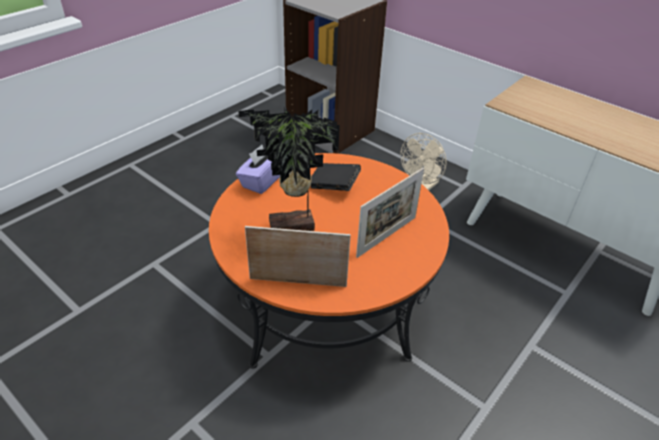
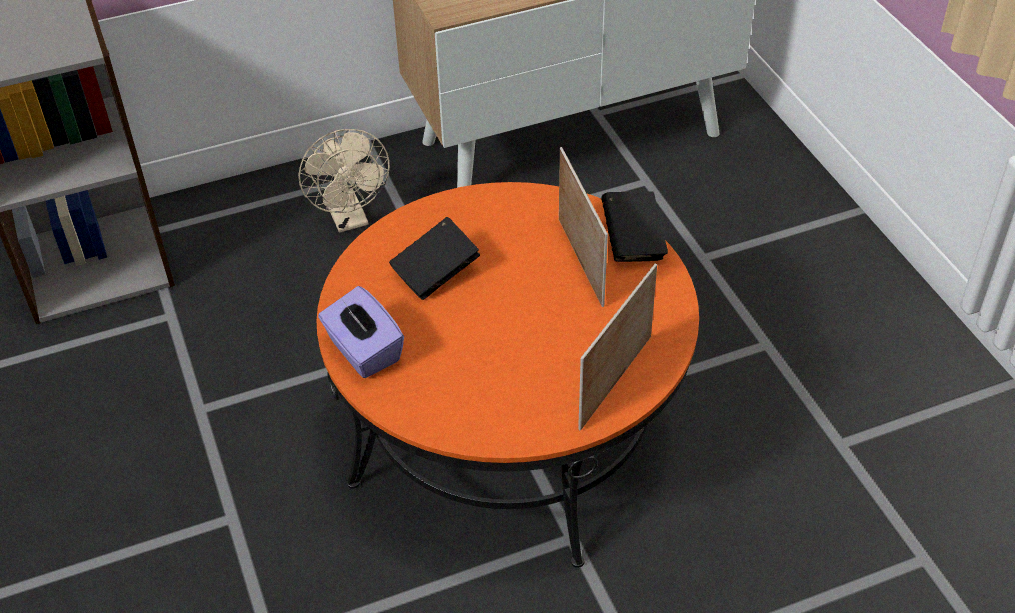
camera: 60 degrees left, 5 degrees up
(293, 228) = (503, 350): potted plant -> none
(423, 254) = (633, 241): none -> black book

